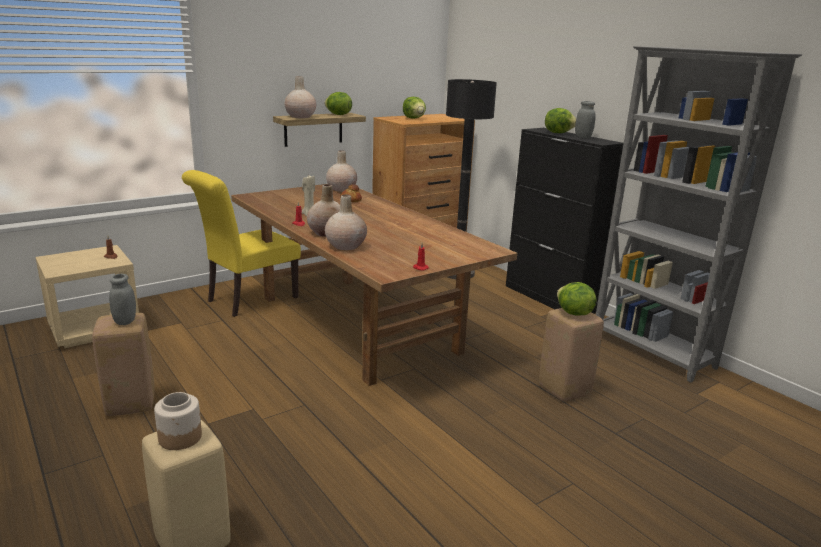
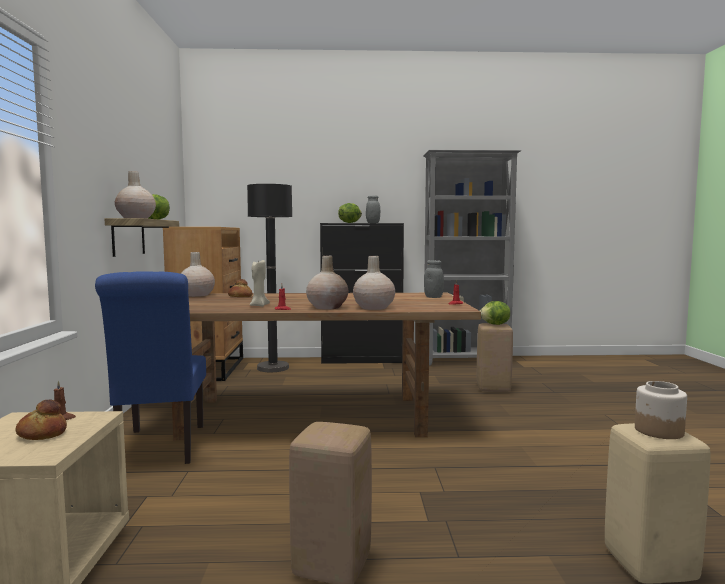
camera: 55 degrees left, 15 degrees down
(86, 261) = (42, 434): none -> bread
(125, 321) = (340, 428): grey jar -> grey jar (433, 297)
(247, 300) = (160, 449): yellow chair -> blue chair
(414, 118) = (199, 226): lettuce -> none

